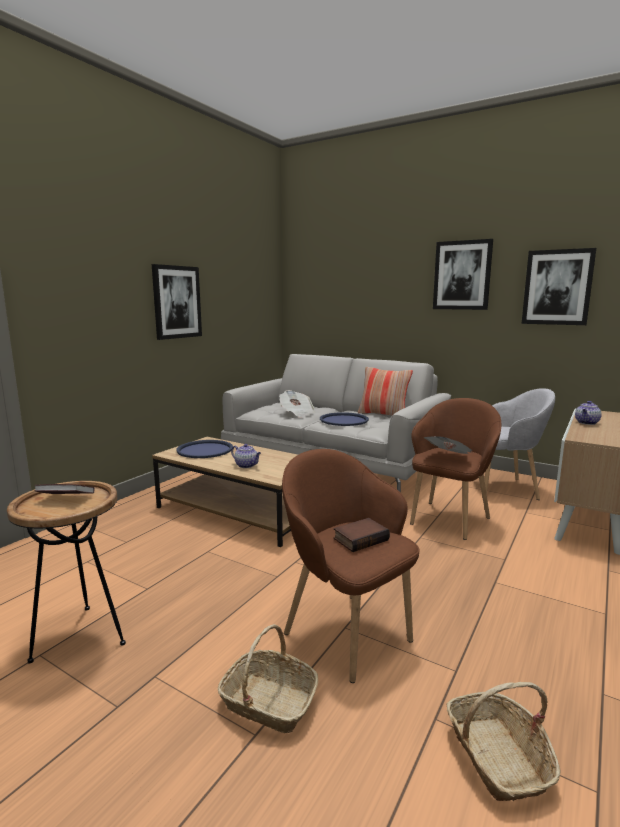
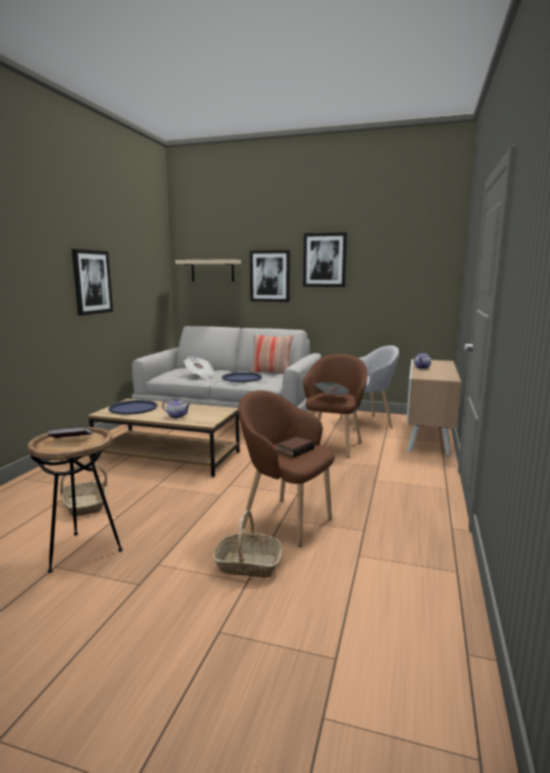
camera: 15 degrees left, 0 degrees up
(326, 290) = (212, 270): none -> beige shelf
(498, 757) = (400, 566): basket -> basket (85, 505)
(557, 287) = (394, 270): picture -> picture (270, 276)

